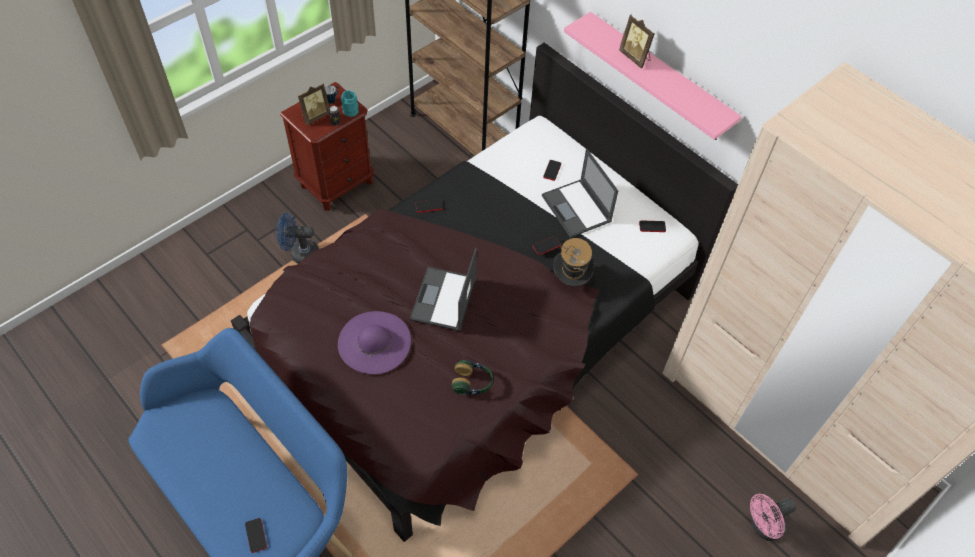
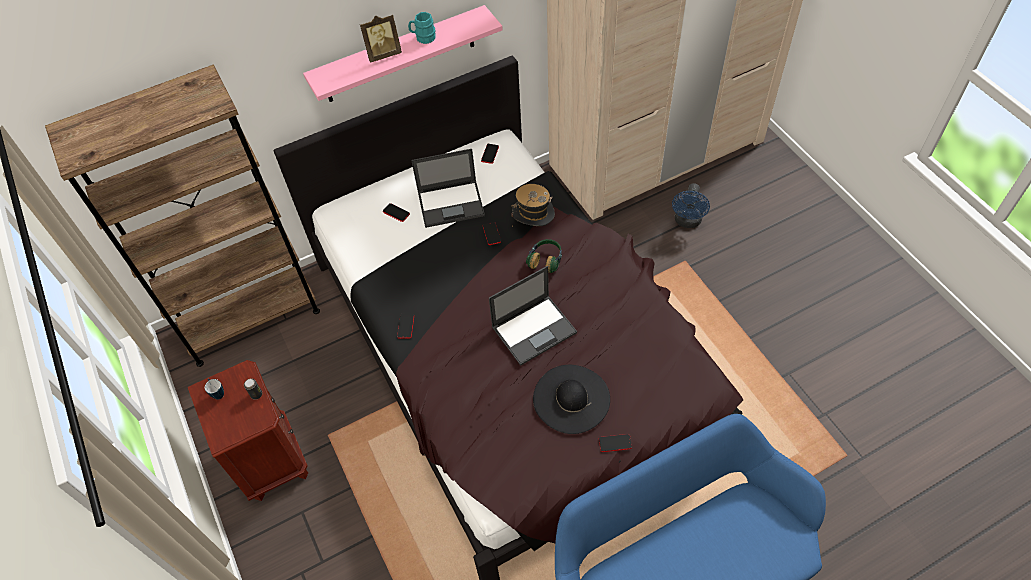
camera: 70 degrees left, 0 degrees up
(256, 535) = (767, 543): phone -> phone (615, 443)
(300, 254) = (360, 513): blue fan -> blue fan (687, 222)
(315, 116) = (236, 415): picture frame -> none
(350, 109) = (241, 376): turquoise mug -> turquoise mug (423, 37)
(374, 342) = (571, 398): purple hat -> black hat
(443, 300) = (534, 329): laptop -> laptop turned 60 degrees counterclockwise
(472, 382) = (634, 321): headphones -> headphones (546, 260)
(763, 527) = (741, 192): pink fan -> none

